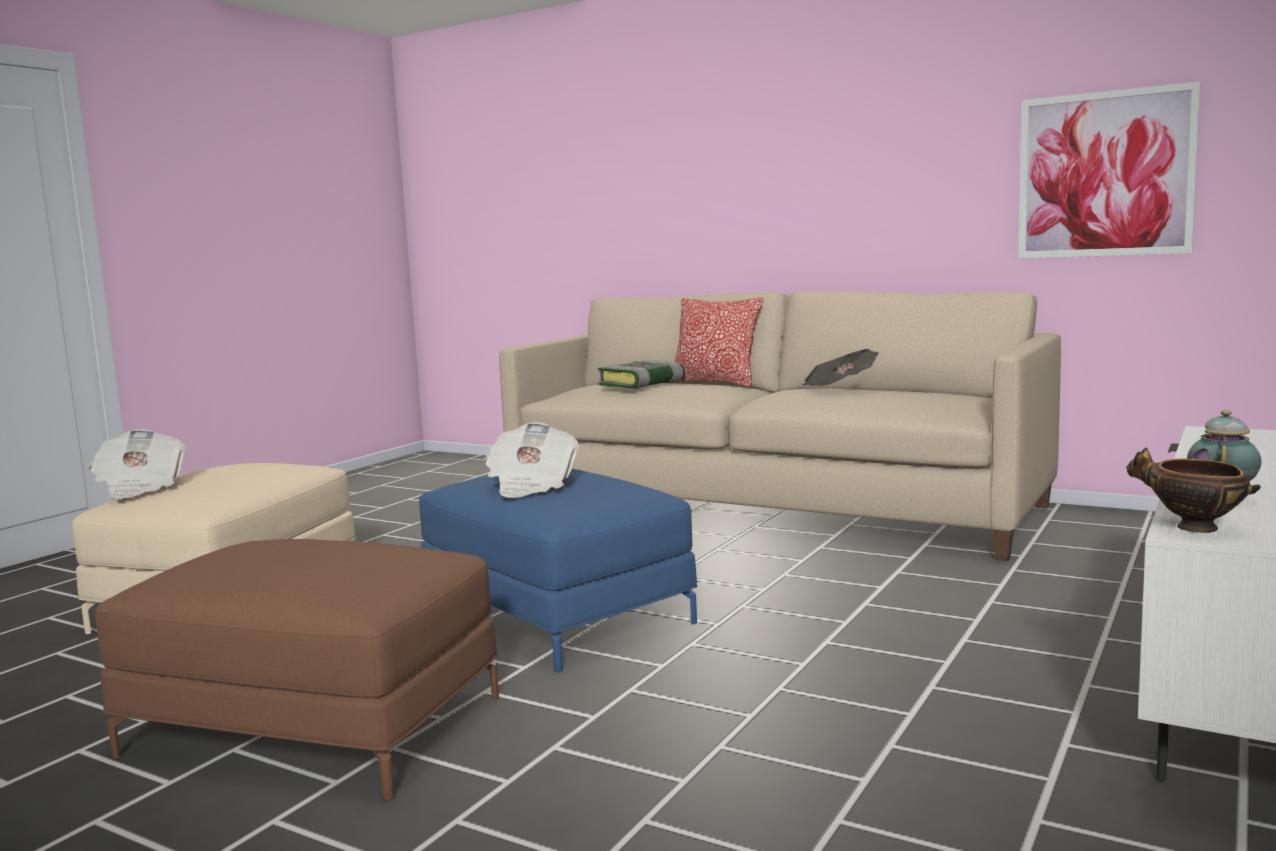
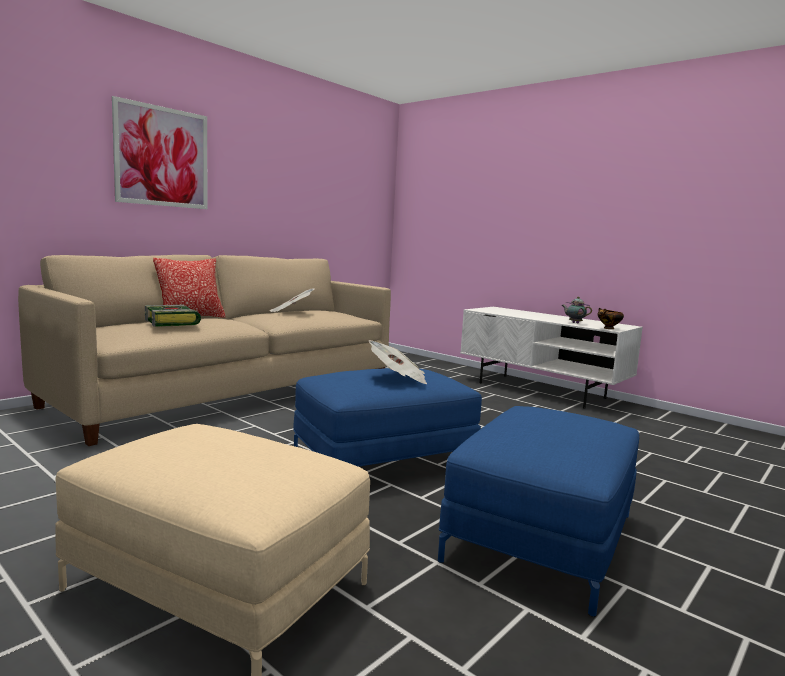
camera: 80 degrees left, 0 degrees up
(140, 487) = (222, 488): newspaper -> none
(312, 727) = (543, 537): brown ottoman -> blue ottoman
(1105, 174) = (328, 206): picture -> picture (162, 157)

